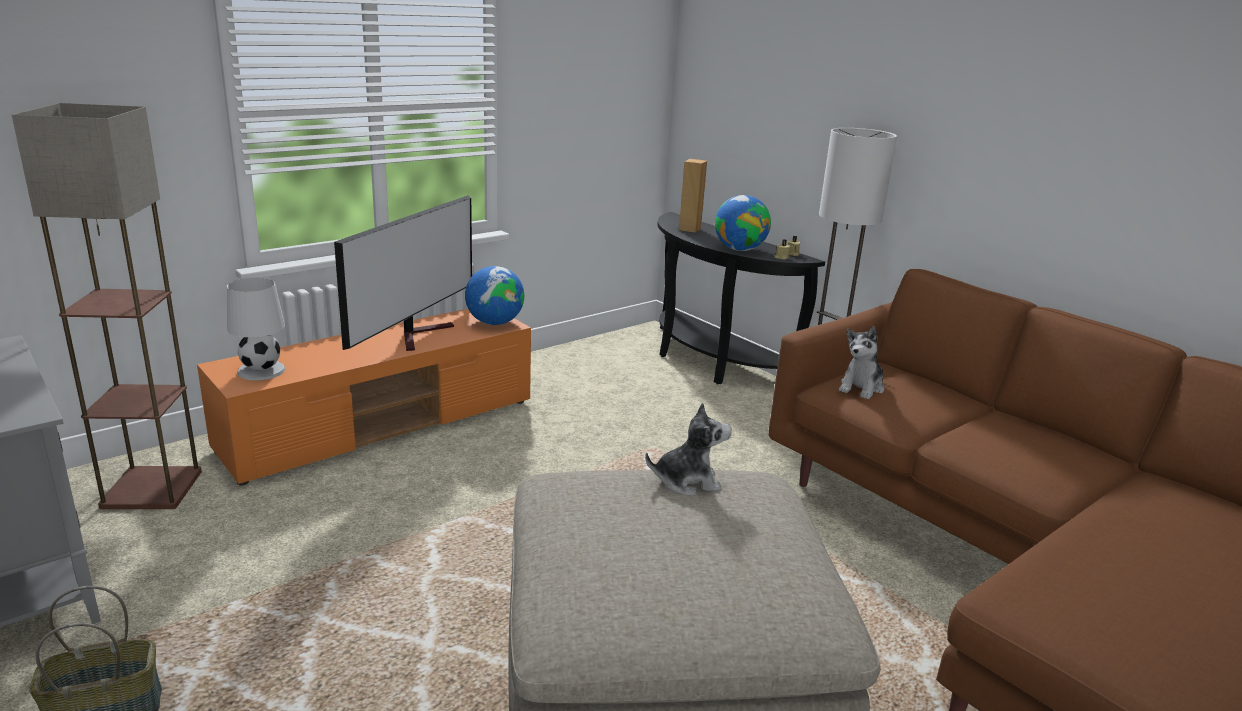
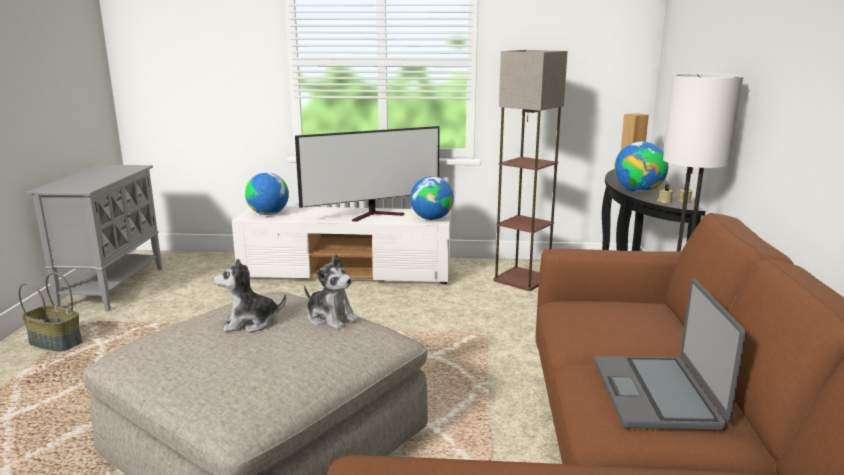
camera: 45 degrees right, 5 degrees down
(153, 489) = (208, 269): floor lamp -> floor lamp (522, 280)
(262, 371) = (268, 214): white table lamp -> globe
(383, 425) = (348, 272): orange tv stand -> white tv stand
(861, 387) = (592, 311): plush toy -> plush toy (250, 323)
(1022, 443) = (657, 393): none -> laptop

